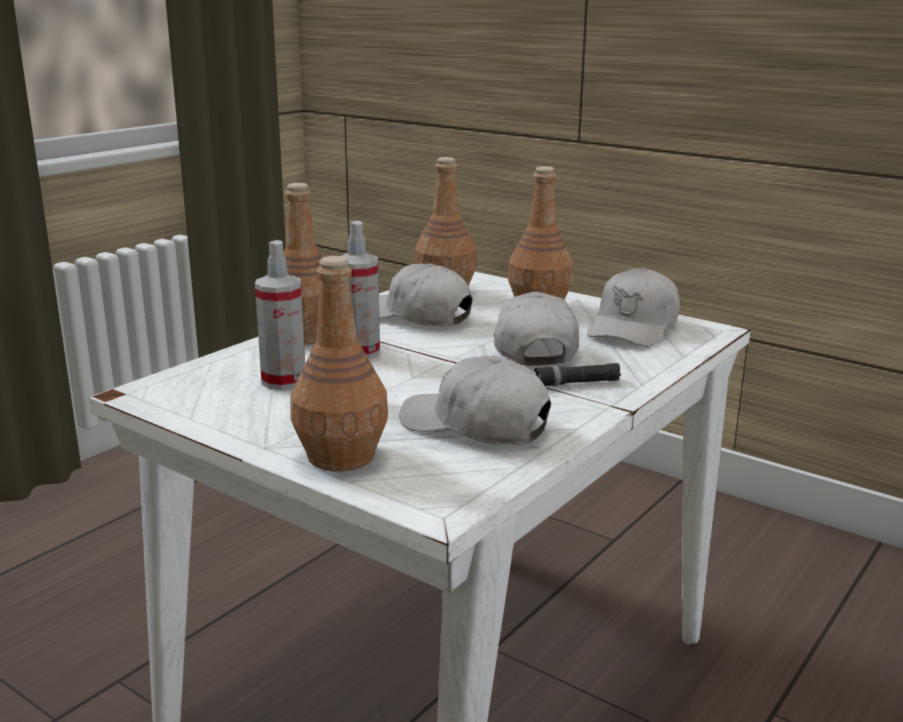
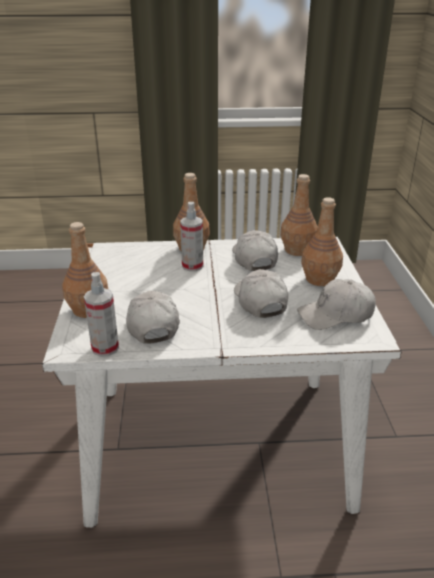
camera: 50 degrees right, 10 degrees up
(283, 381) = (141, 266): spray bottle -> spray bottle (105, 348)
(533, 349) = (260, 301): white cap -> white cap turned 60 degrees counterclockwise
(576, 383) = (234, 328): black flashlight -> none

